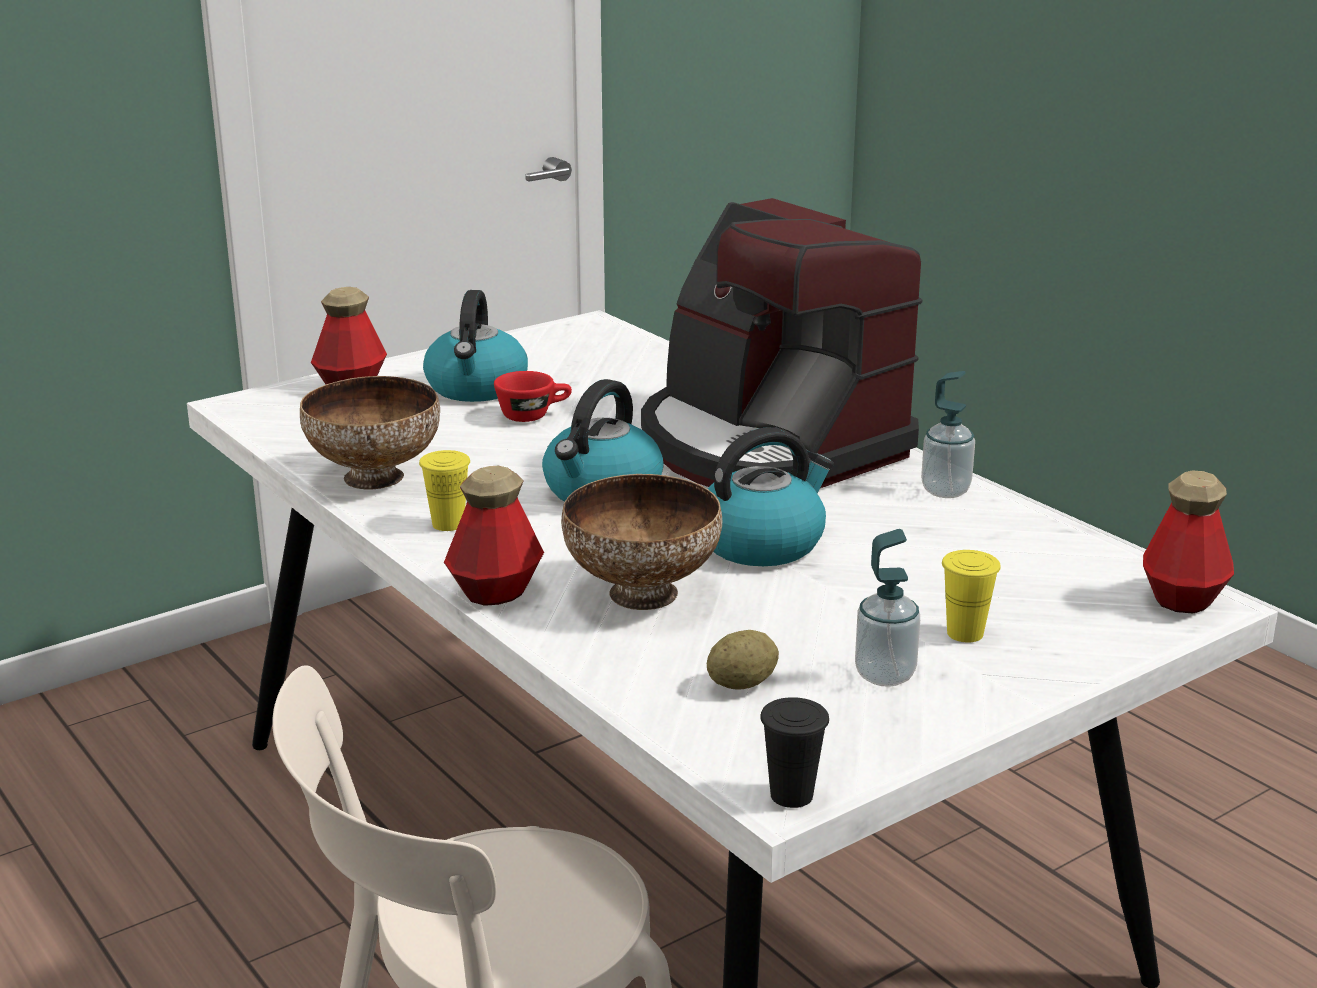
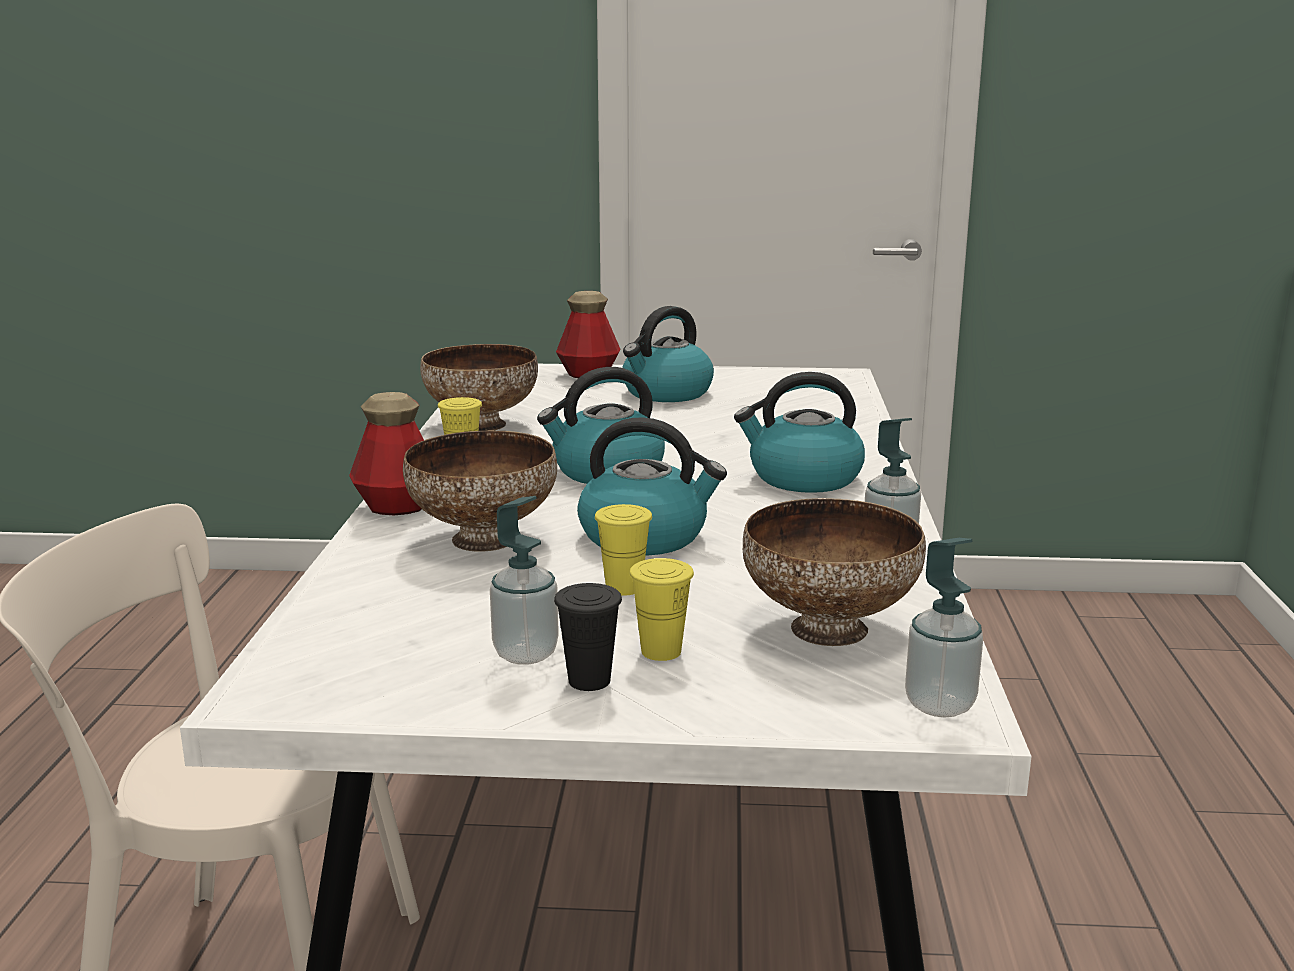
camera: 40 degrees right, 5 degrees down
(533, 415) = (668, 417): red cup -> none
(742, 684) = (412, 617): potato -> none
(768, 445) = (803, 478): coffee machine -> kettle
(791, 795) = (268, 701): black cup -> black cup (589, 681)
(838, 594) = (623, 588): none -> yellow cup
(1028, 570) = (830, 628): none -> bowl
(1183, 599) = (939, 705): bottle -> soap dispenser

